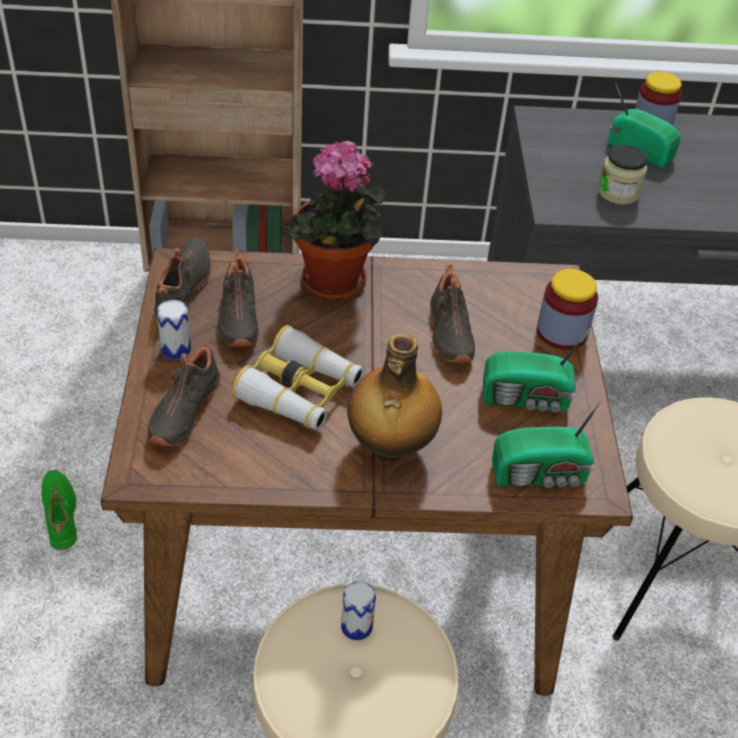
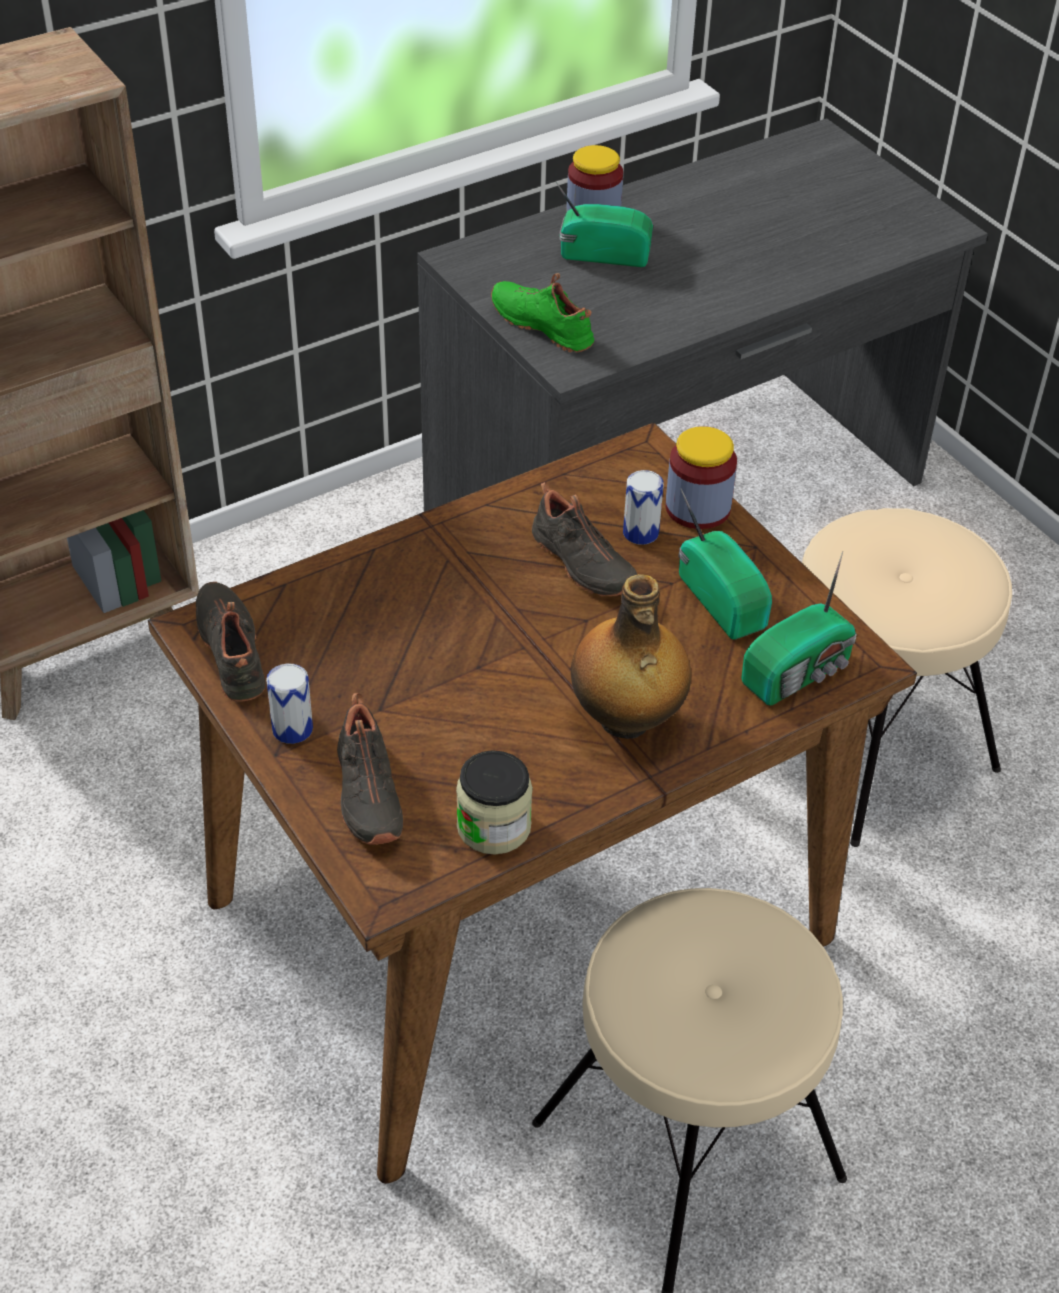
camera: 30 degrees left, 0 degrees up
(62, 514) = (109, 1049): green shoe -> green shoe (544, 325)
(236, 317) = (329, 657): black shoe -> none
(299, 391) = (477, 707): binoculars -> none
(334, 285) = (408, 567): potted plant -> none
(356, 626) = (682, 945): can -> can (640, 533)
(528, 399) = (722, 599): radio -> radio turned 90 degrees counterclockwise
(618, 192) = (621, 316): jar -> jar (494, 826)

